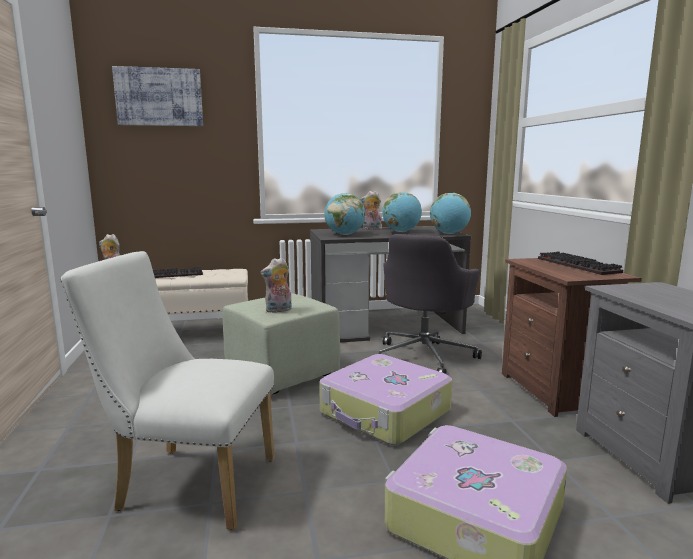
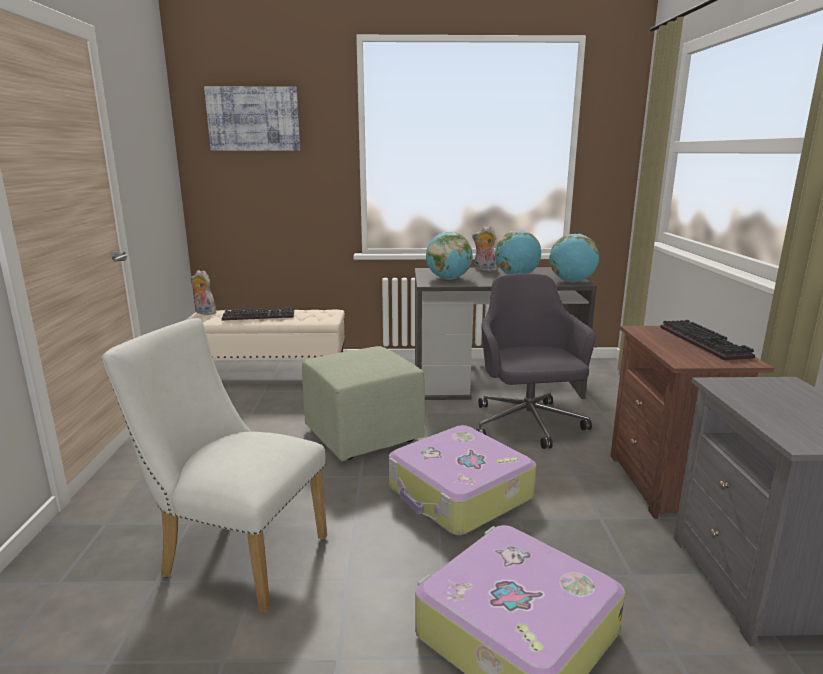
camera: 10 degrees right, 5 degrees up
(278, 310) = (356, 371): plush toy -> none
(425, 356) = (527, 425): grey office chair -> grey office chair turned 135 degrees clockwise

